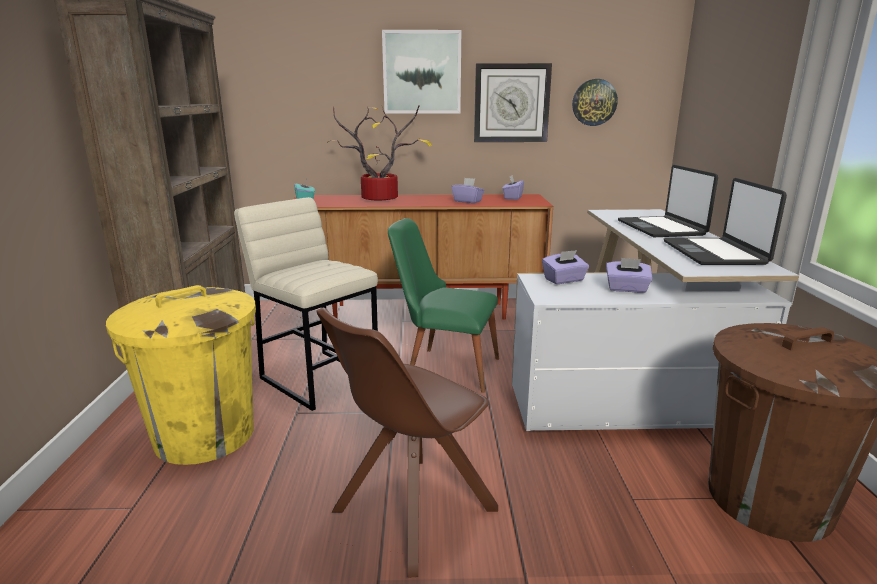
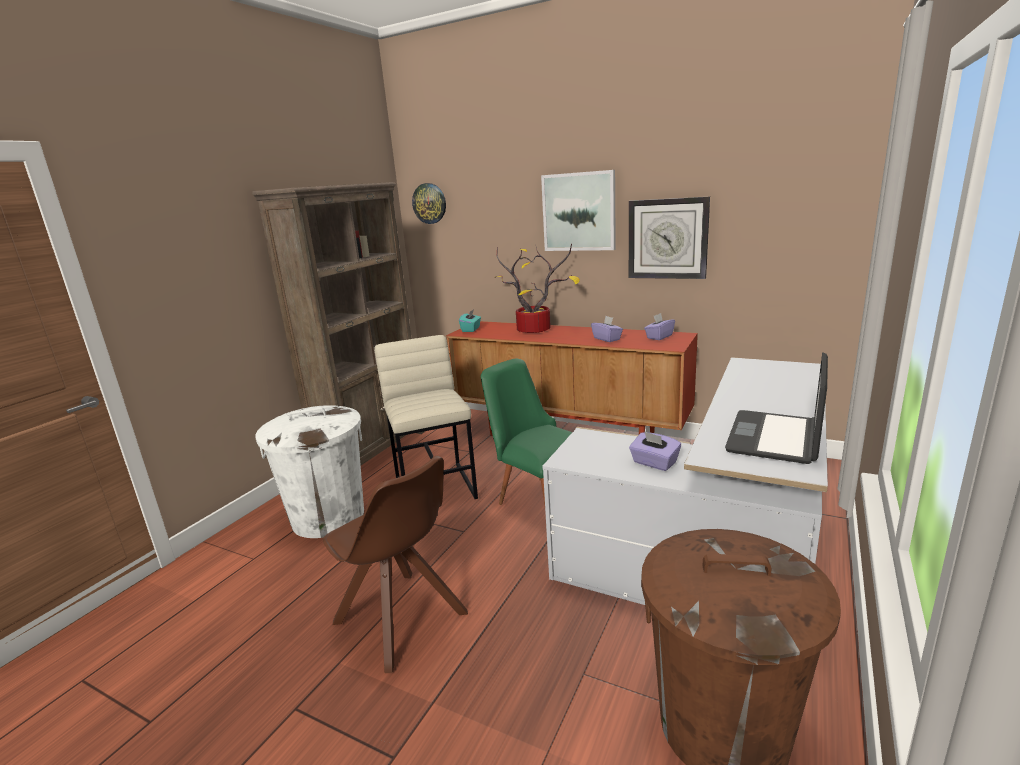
camera: 30 degrees right, 0 degrees up
(204, 435) = (328, 517): yellow trash can -> white trash can
(411, 512) = (402, 620): brown chair -> brown chair turned 120 degrees counterclockwise
(564, 280) = (607, 442): purple tissue box -> none
(594, 102) = (762, 236): wall clock -> wall clock (429, 203)
(661, 228) = (772, 393): laptop -> none

